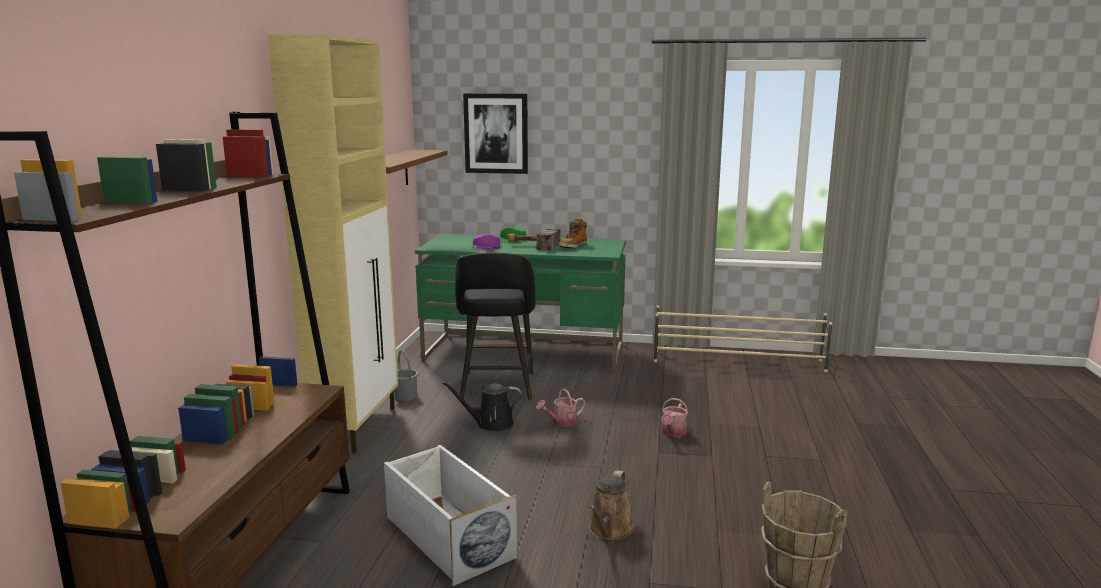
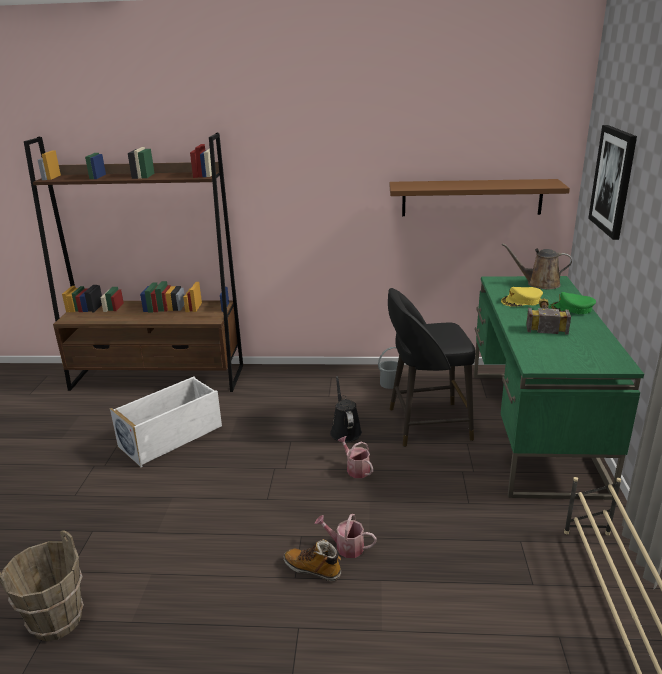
camera: 85 degrees right, 10 degrees up
(356, 427) = (327, 375): beige cabinet -> none
(487, 246) = (521, 301): purple cap -> yellow cap
(573, 246) = (562, 342): boot -> boot (313, 569)
(610, 530) = (165, 508): brown watering can -> brown watering can (539, 284)

